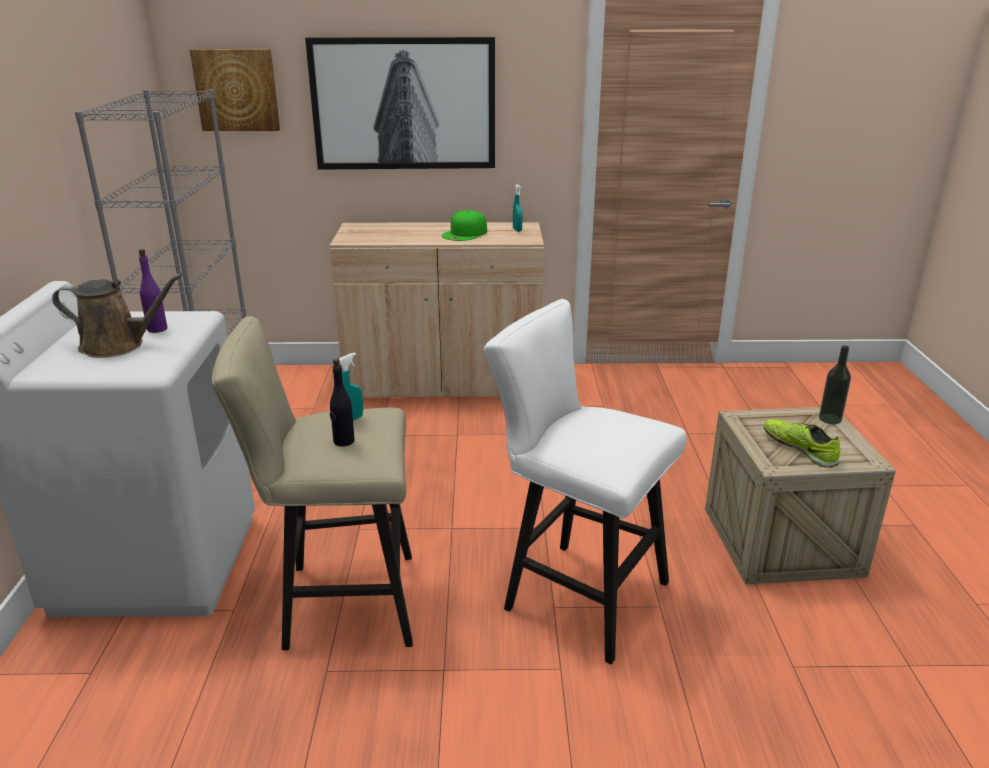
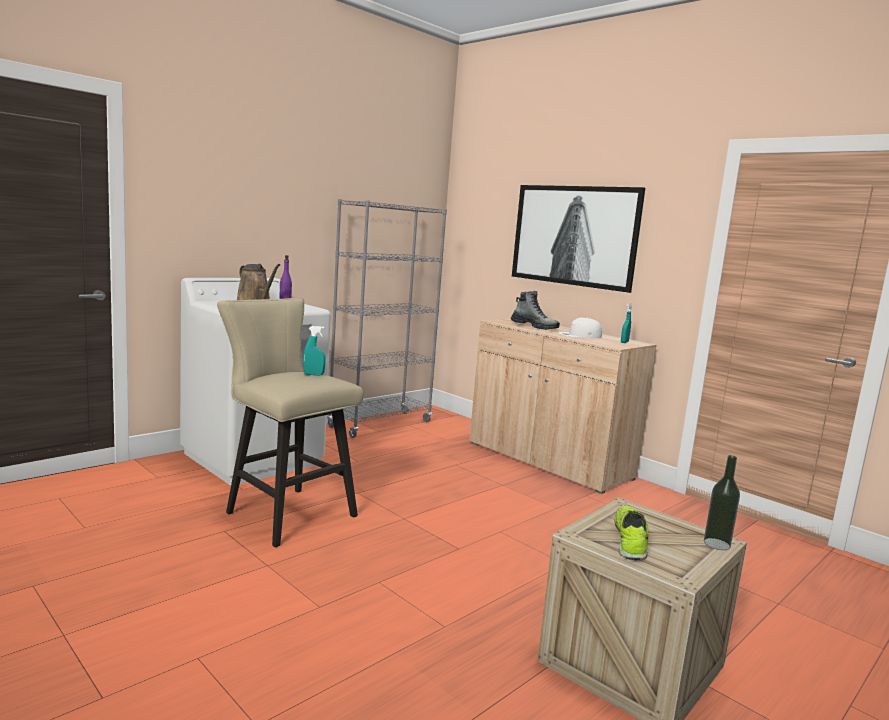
camera: 45 degrees right, 15 degrees down
(236, 90) = (481, 219): picture -> none
(343, 441) = (287, 377): black bottle -> none
(400, 235) = (534, 327): none -> boot
(465, 234) = (579, 335): green cap -> white cap
(576, 593) = (406, 585): white stool -> none

